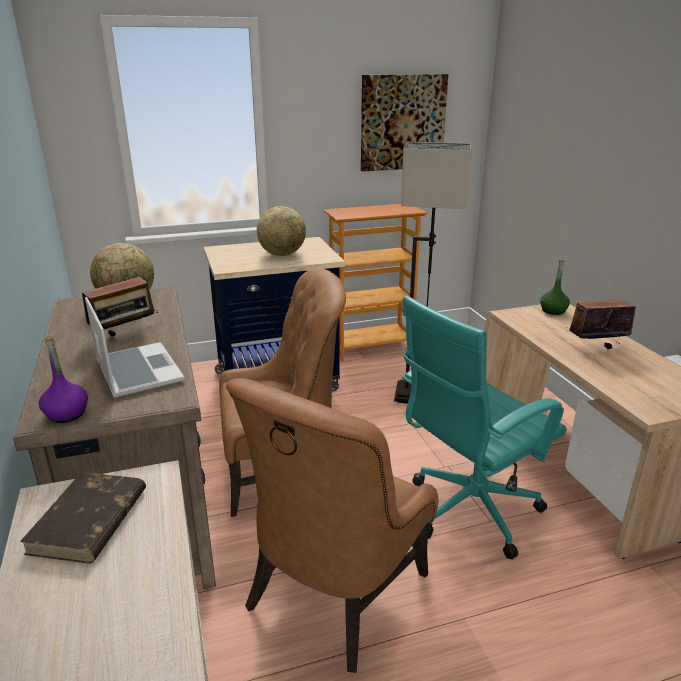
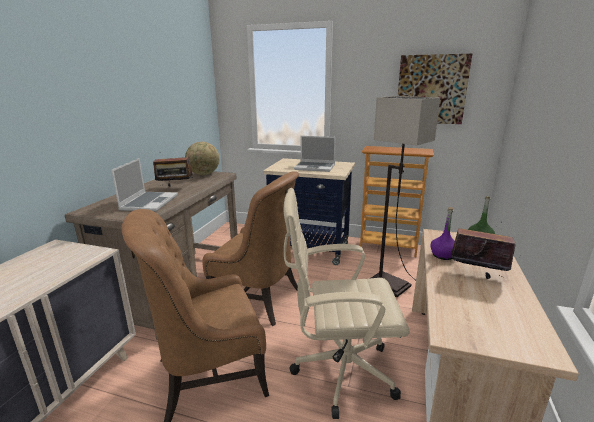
camera: 35 degrees right, 5 degrees down
(67, 414) = (94, 211): purple bottle -> purple bottle (443, 255)
(88, 521) = (47, 260): brown book -> none
(282, 254) = (315, 167): globe -> laptop
(468, 512) = (339, 372): turquoise office chair -> beige office chair

